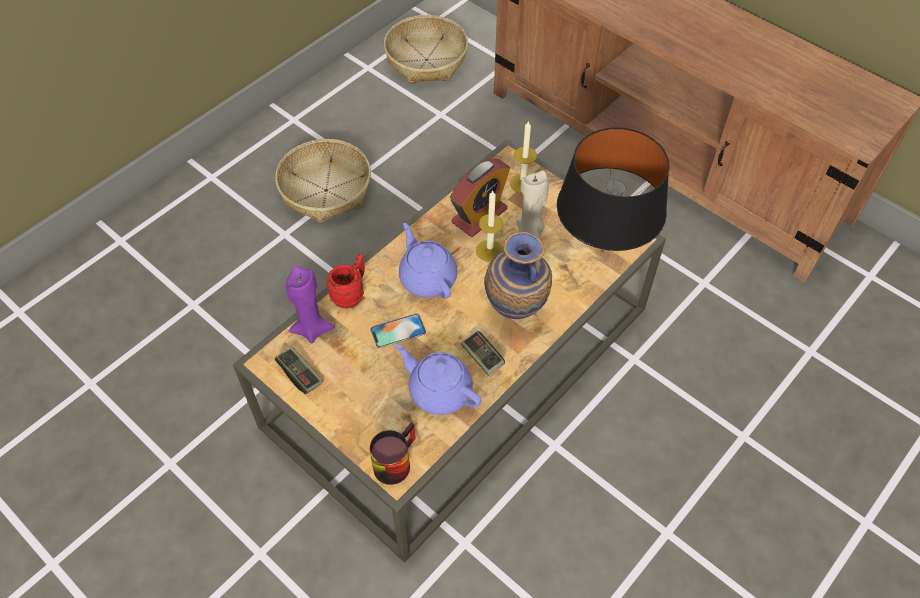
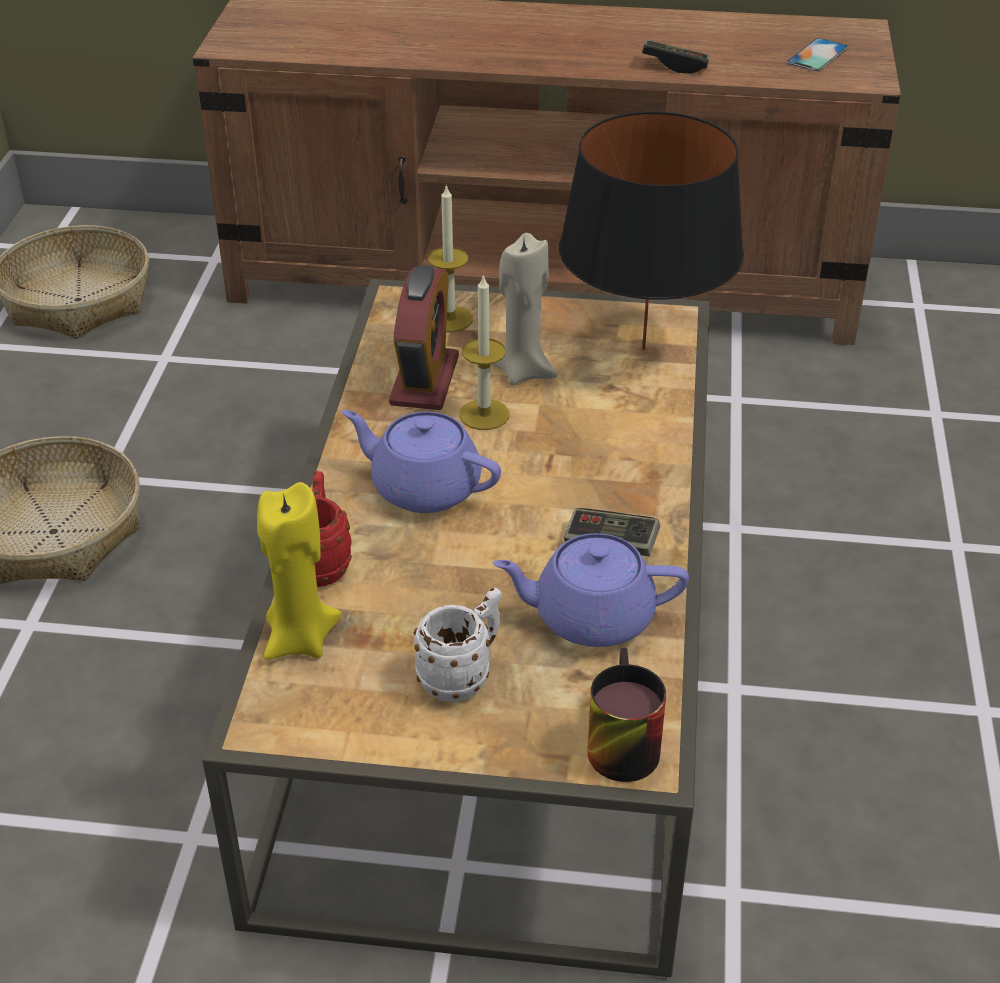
camera: 35 degrees left, 15 degrees down
(300, 374) = (342, 711): game controller -> game controller (674, 65)
(312, 329) = (300, 639): purple candle -> yellow candle
(360, 387) = (462, 675): none -> white mug
(398, 331) = (447, 574): phone -> phone (817, 55)
(516, 311) = (600, 467): vase -> none

